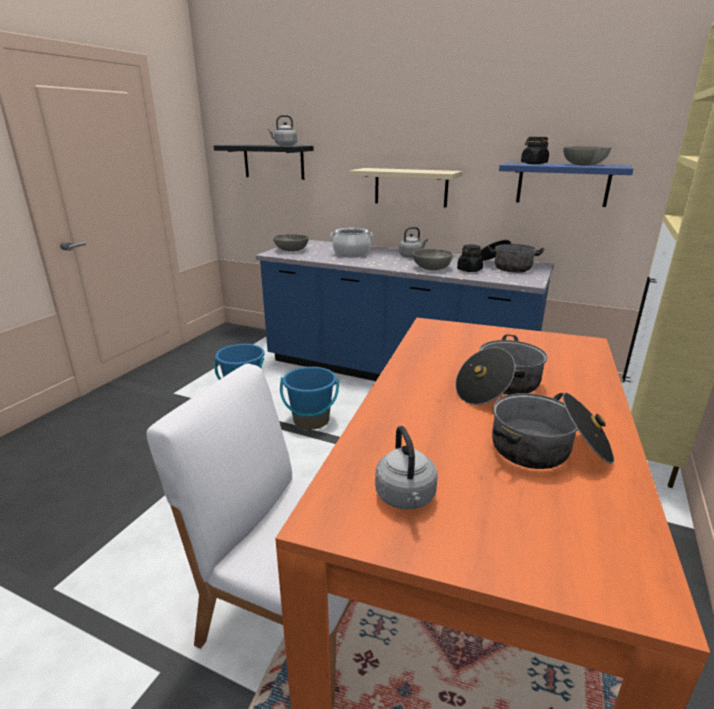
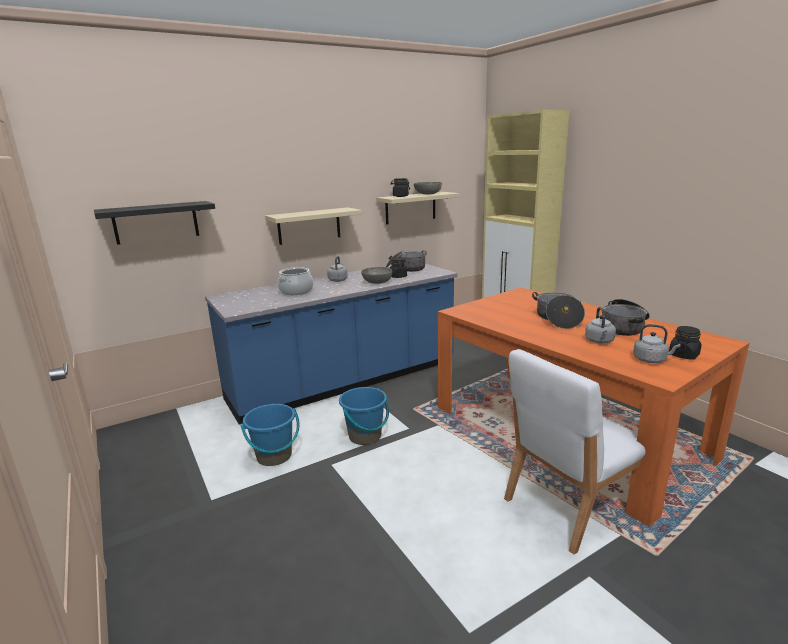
camera: 55 degrees left, 5 degrees down
(284, 145) = (190, 203): grey kettle -> grey kettle (599, 341)
(291, 250) = (241, 304): grey bowl -> none
(474, 536) = (683, 355): none -> black jar
(562, 184) = (410, 208): blue shelf -> beige shelf

